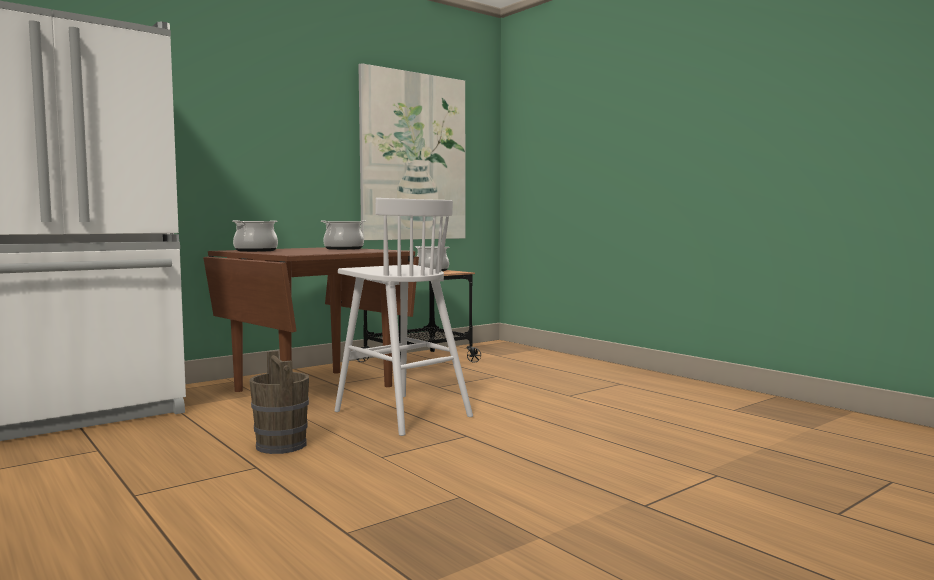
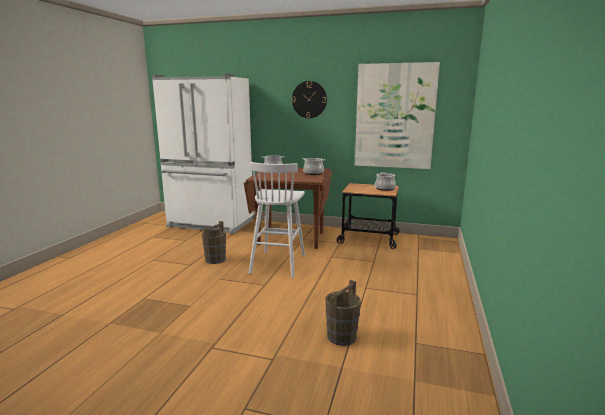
camera: 55 degrees right, 10 degrees up
(275, 116) = (309, 99): none -> wall clock
(689, 432) = (342, 336): none -> brown bucket

